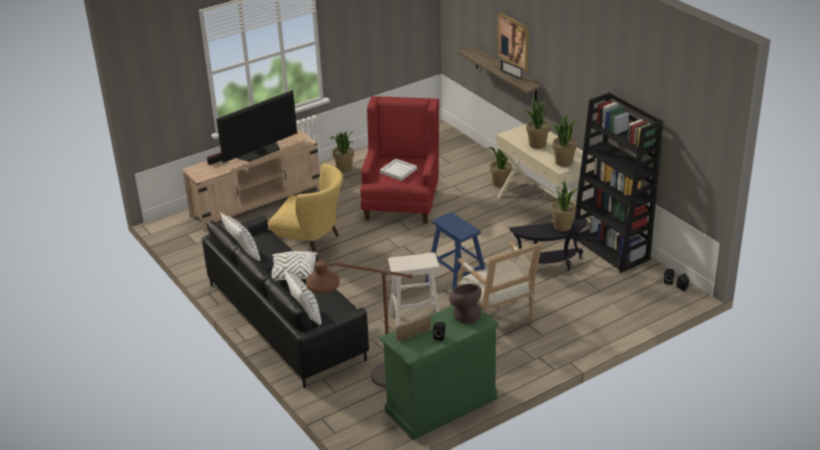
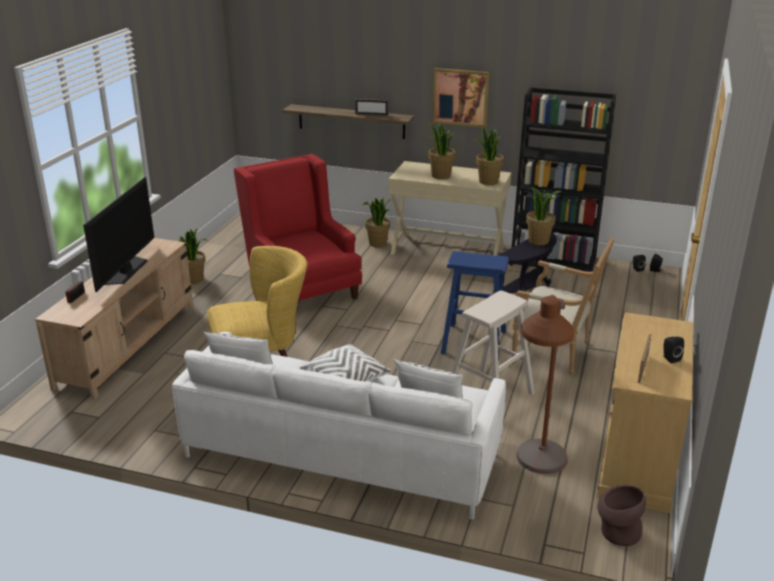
camera: 40 degrees left, 5 degrees down
(286, 320) = (341, 453): black sofa -> white sofa
(398, 171) = (308, 245): white tray -> none
(440, 405) = (636, 460): green dresser -> beige dresser
(465, 314) = (651, 327): brown vase -> brown vase (616, 532)
(514, 41) = (364, 75): picture -> picture (460, 97)

